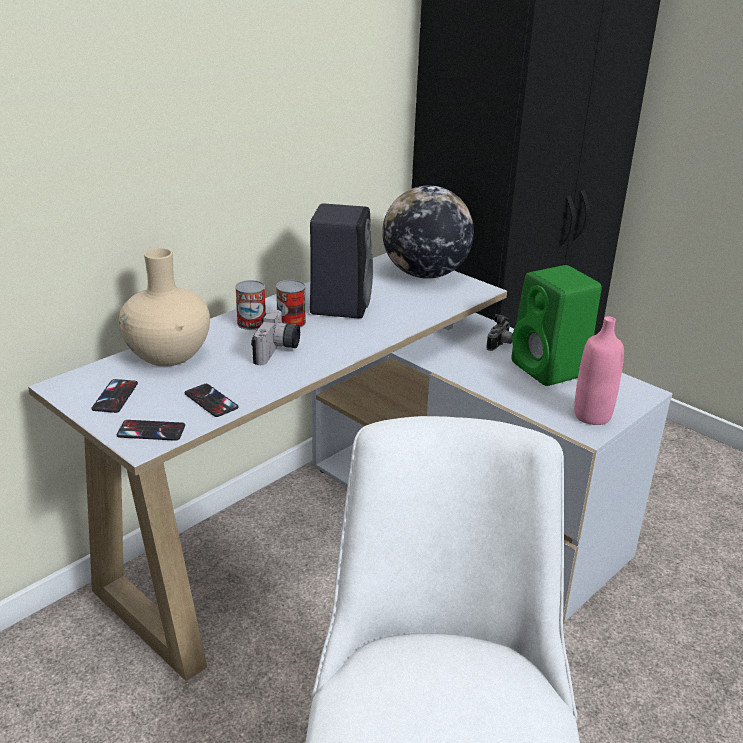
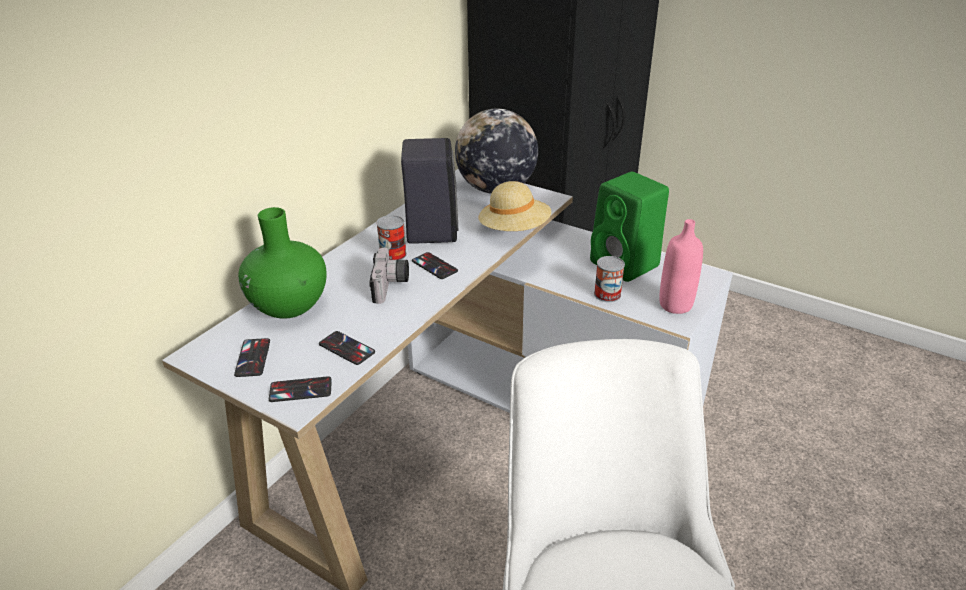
camera: 10 degrees left, 5 degrees up
(168, 355) = (288, 305): beige vase -> green vase
(251, 323) = (356, 260): can -> can (607, 294)
(330, 338) = (434, 266): none -> phone
(429, 315) = (514, 230): none -> beige hat
(500, 345) = (575, 247): camera -> none

